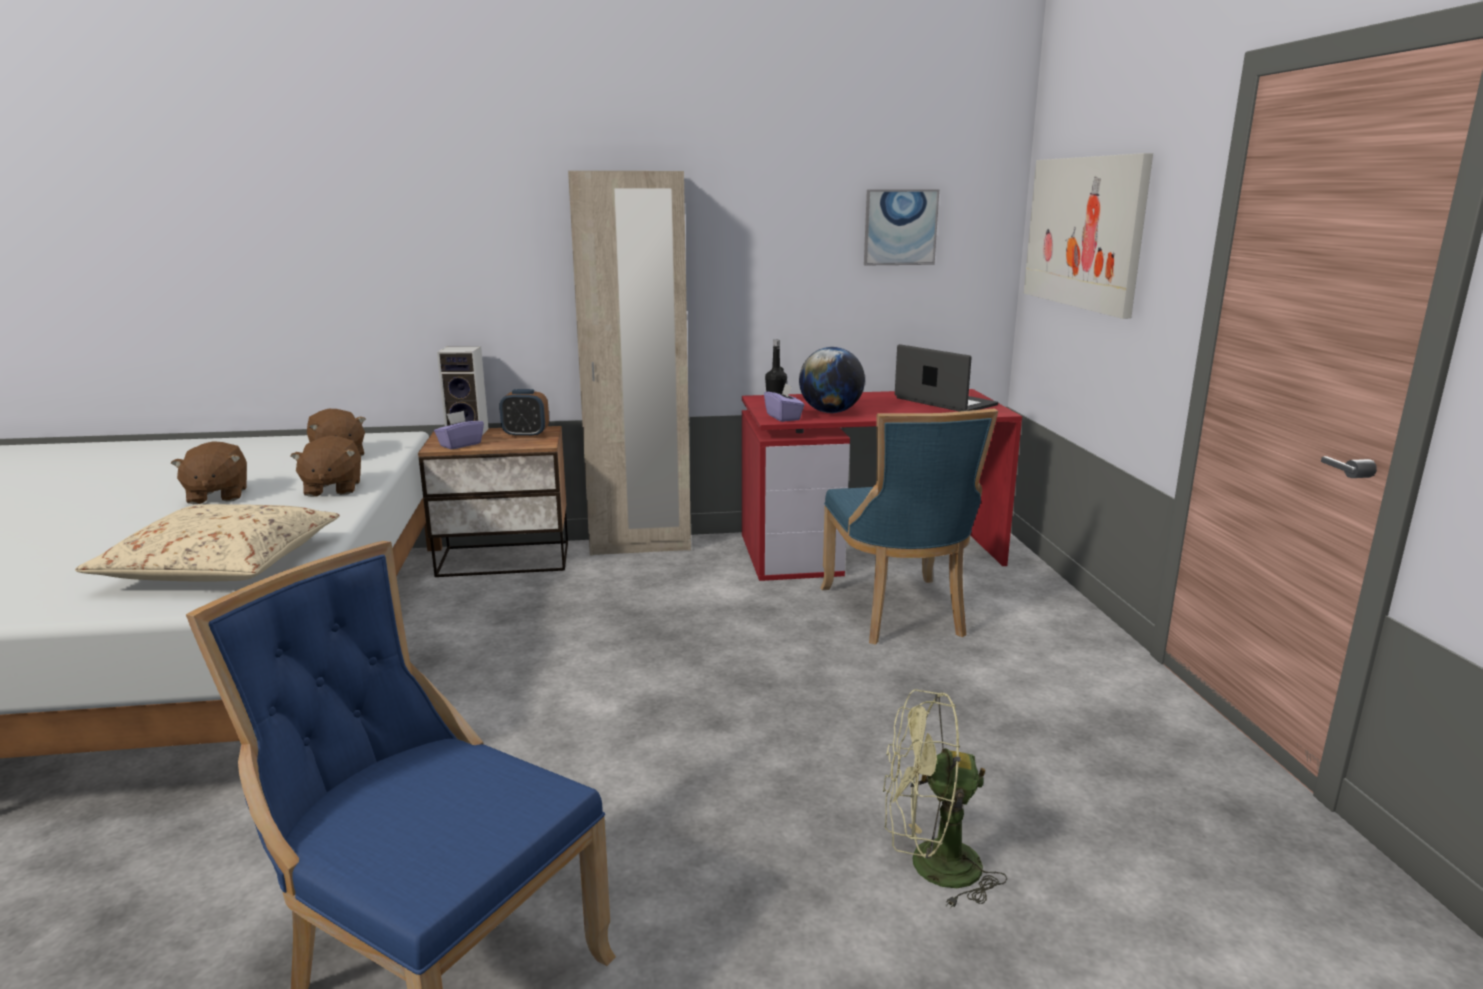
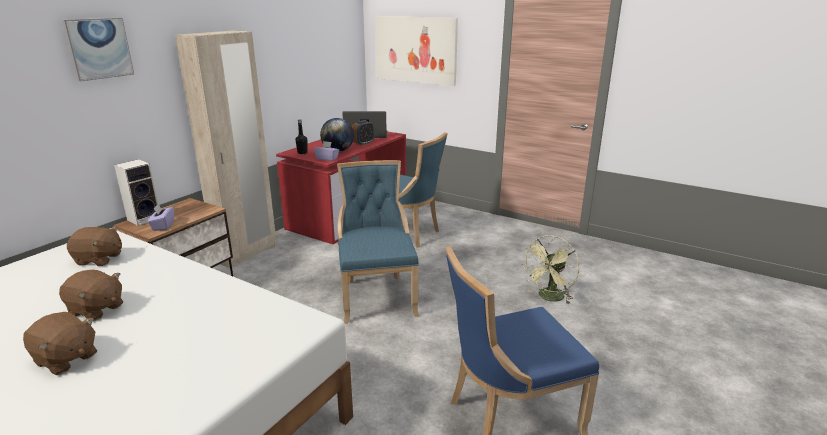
camera: 50 degrees left, 5 degrees up
(222, 565) = (240, 326): beige pillow -> none
(332, 489) = (166, 273): brown plush toy -> brown plush toy (66, 359)
(526, 435) = (186, 208): alarm clock -> alarm clock (363, 143)
(663, 679) = (377, 296): none -> blue chair
(900, 227) = (325, 52): picture -> picture (99, 48)

